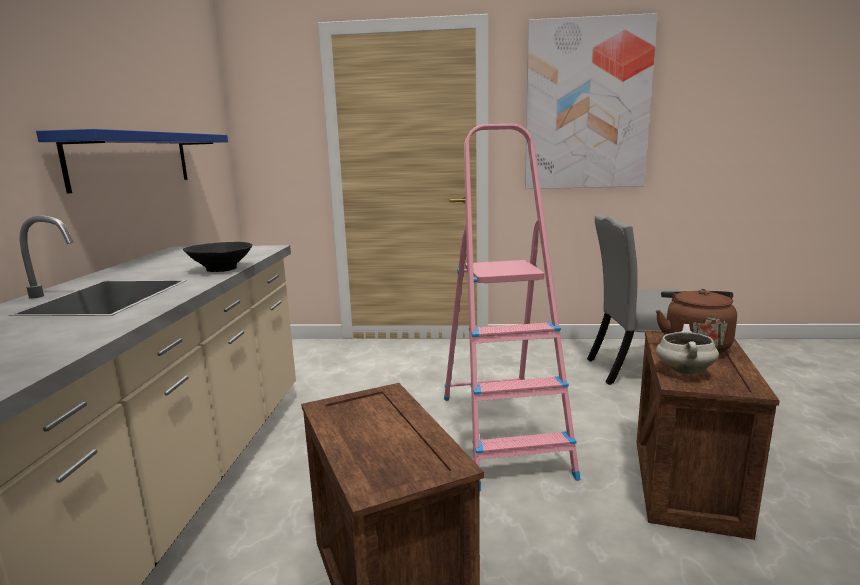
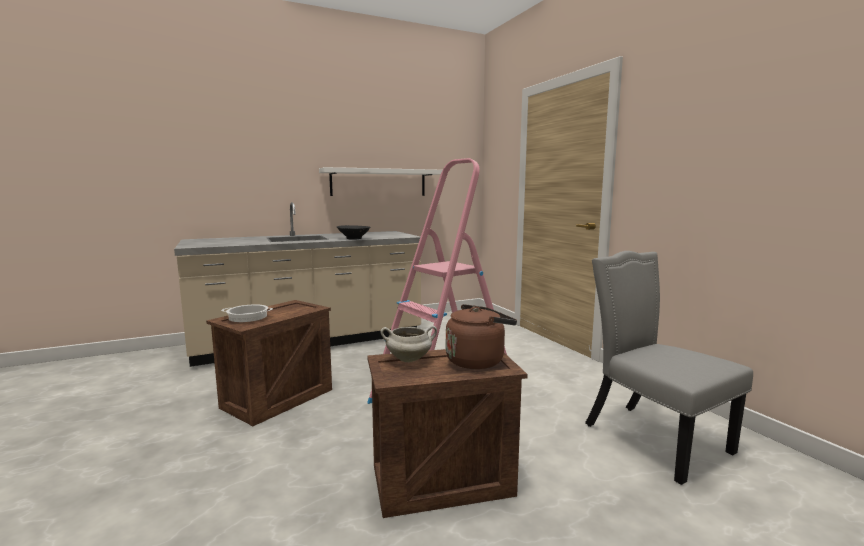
camera: 60 degrees right, 5 degrees down
(132, 160) = (379, 182): blue shelf -> white shelf
(384, 458) = (248, 317): none -> cooking pot
(586, 106) = (701, 133): picture -> none

